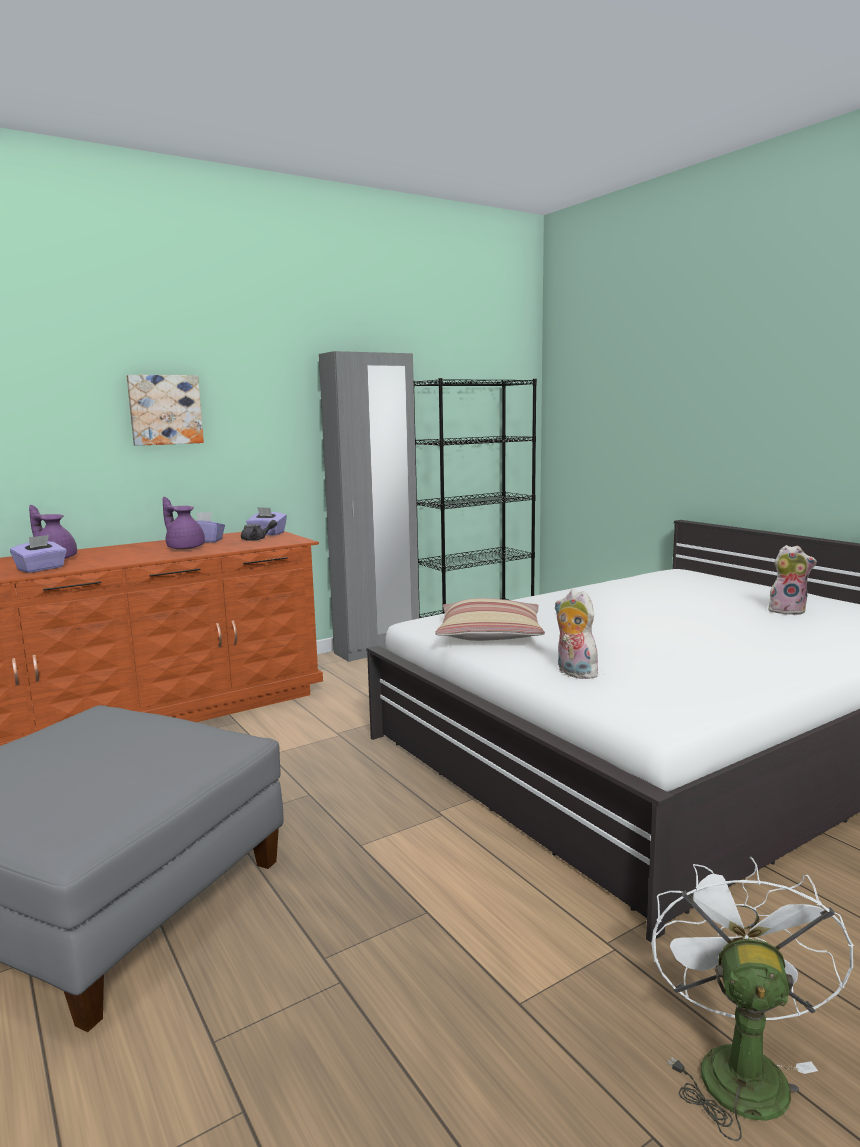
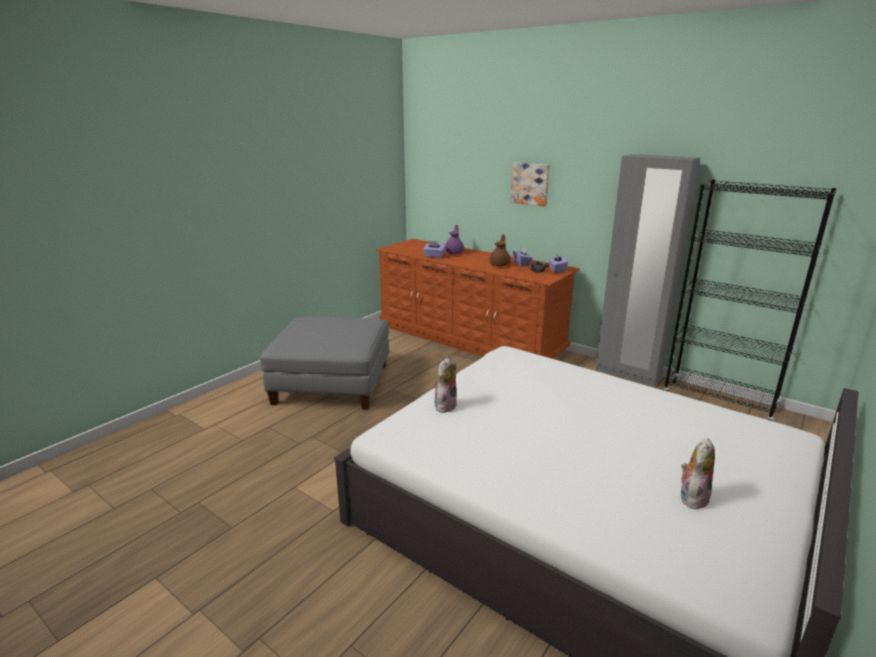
camera: 70 degrees right, 10 degrees up
(185, 548) = (500, 264): purple teapot -> brown teapot
(490, 634) = (500, 373): pillow -> none
(736, 1065) = (266, 550): white fan -> none
(787, 611) = (692, 497): plush toy -> plush toy turned 135 degrees counterclockwise

